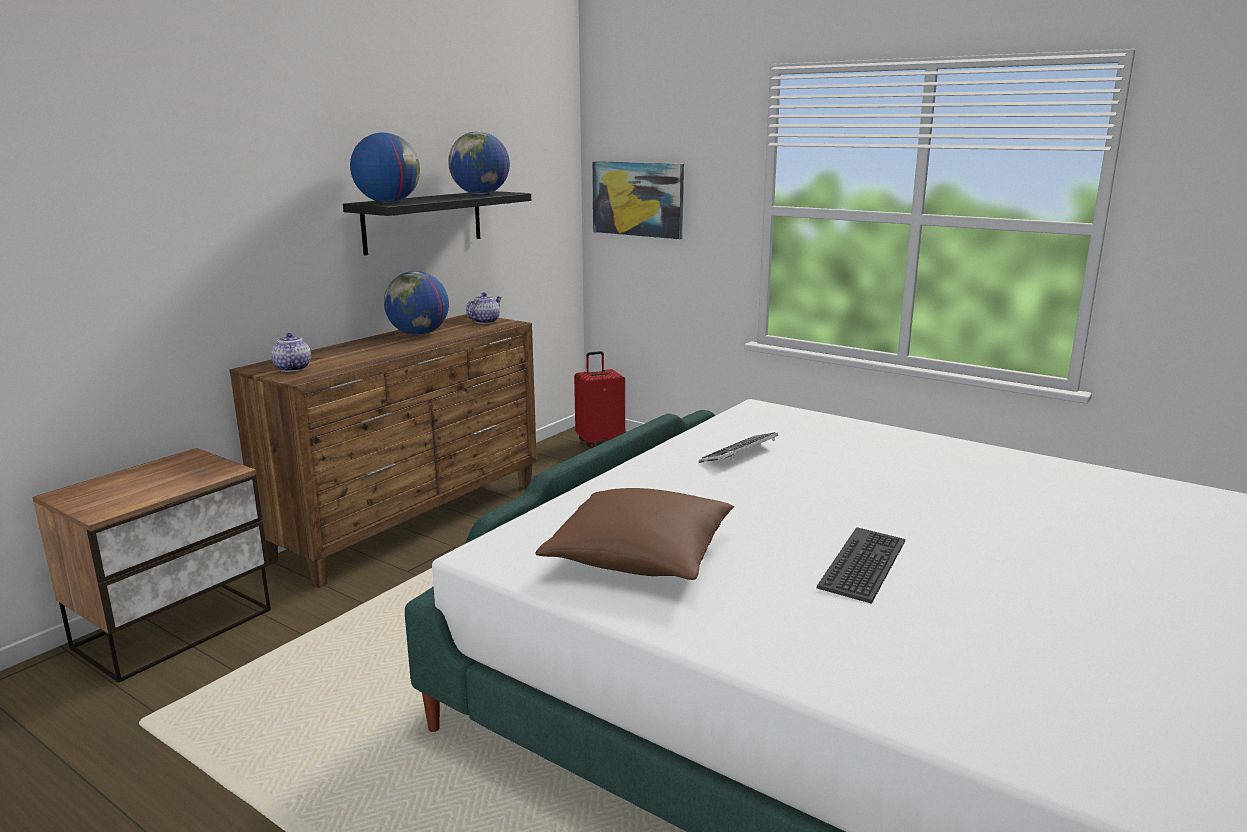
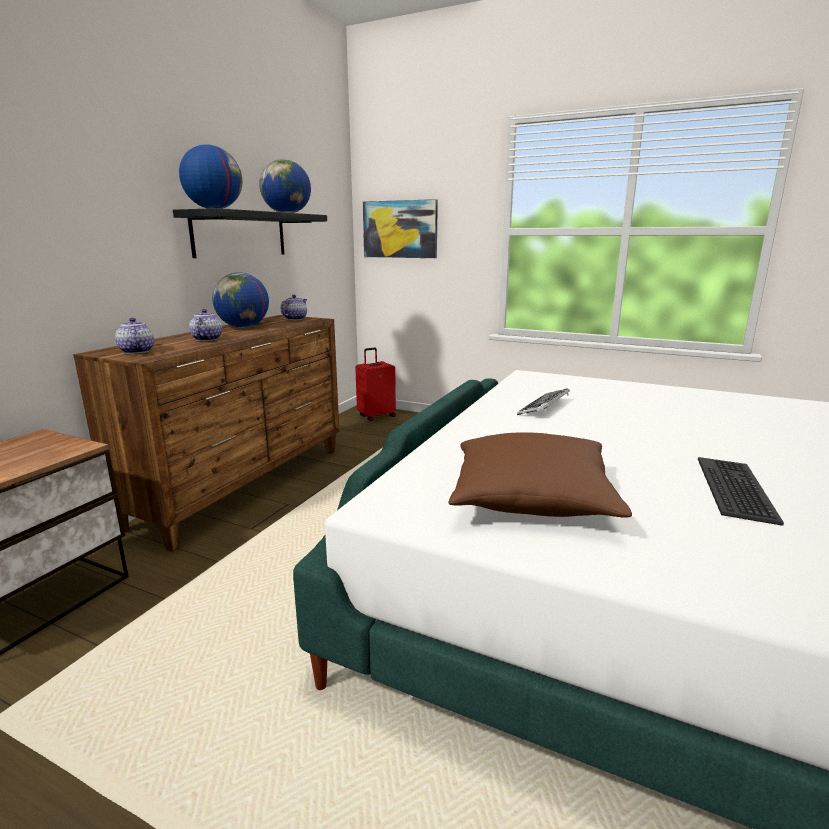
camera: 10 degrees left, 0 degrees up
(370, 352) = (207, 339): none -> teapot

